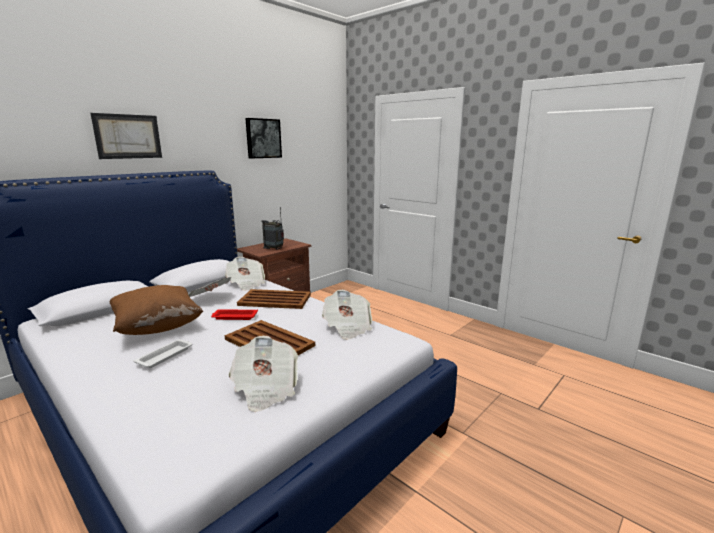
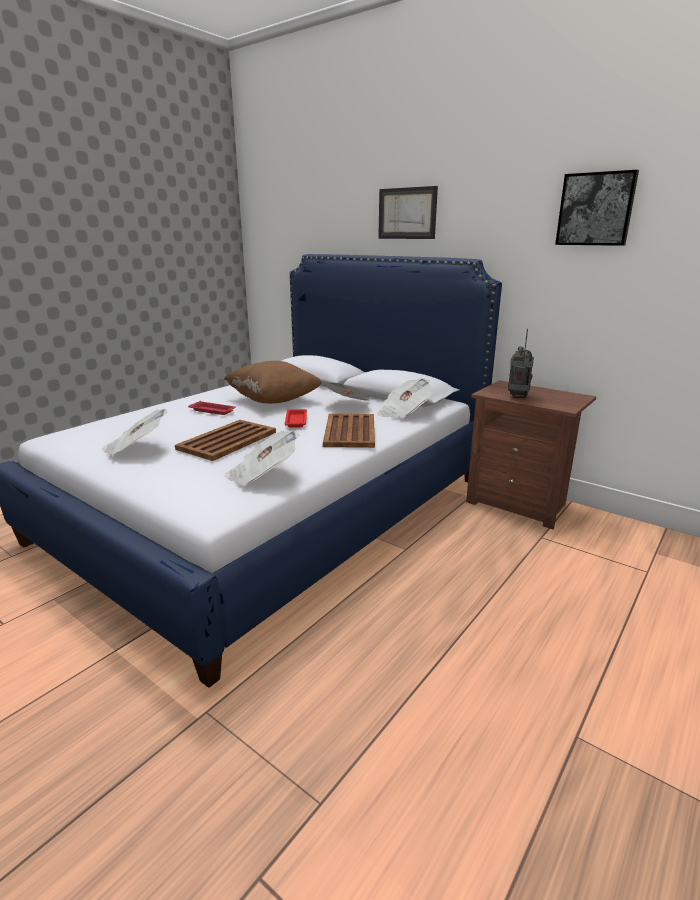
camera: 85 degrees right, 5 degrees up
(166, 356) = (213, 411): white tray -> red tray

